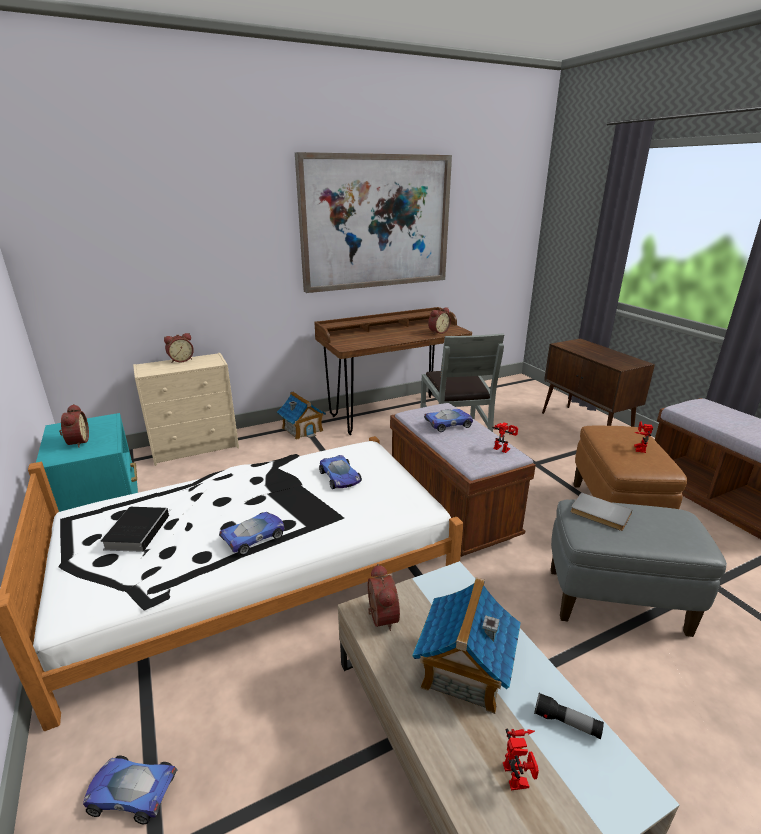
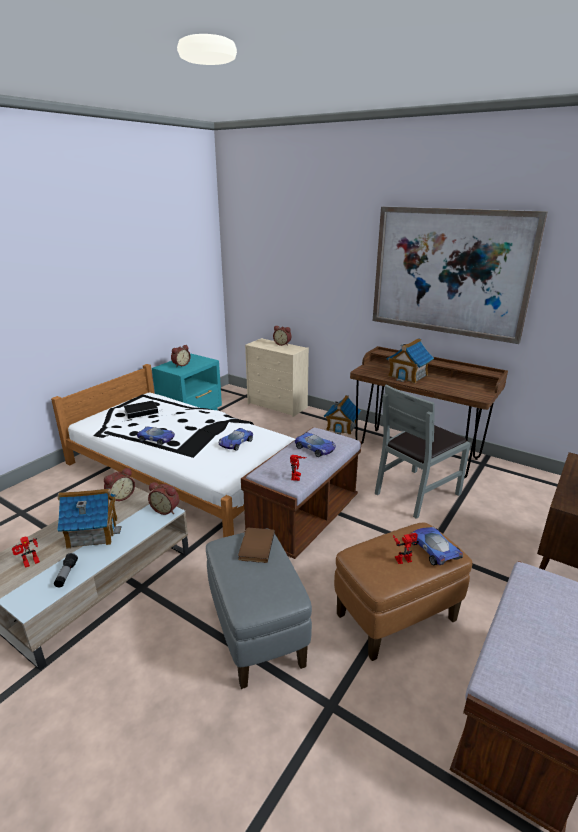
camera: 60 degrees right, 0 degrees up
(131, 792) = (45, 495): toy car -> toy car (433, 549)
(383, 336) = (408, 375): none -> toy house
(438, 332) = (458, 390): alarm clock -> alarm clock (166, 509)
(599, 514) = (255, 546): grey book -> brown book

